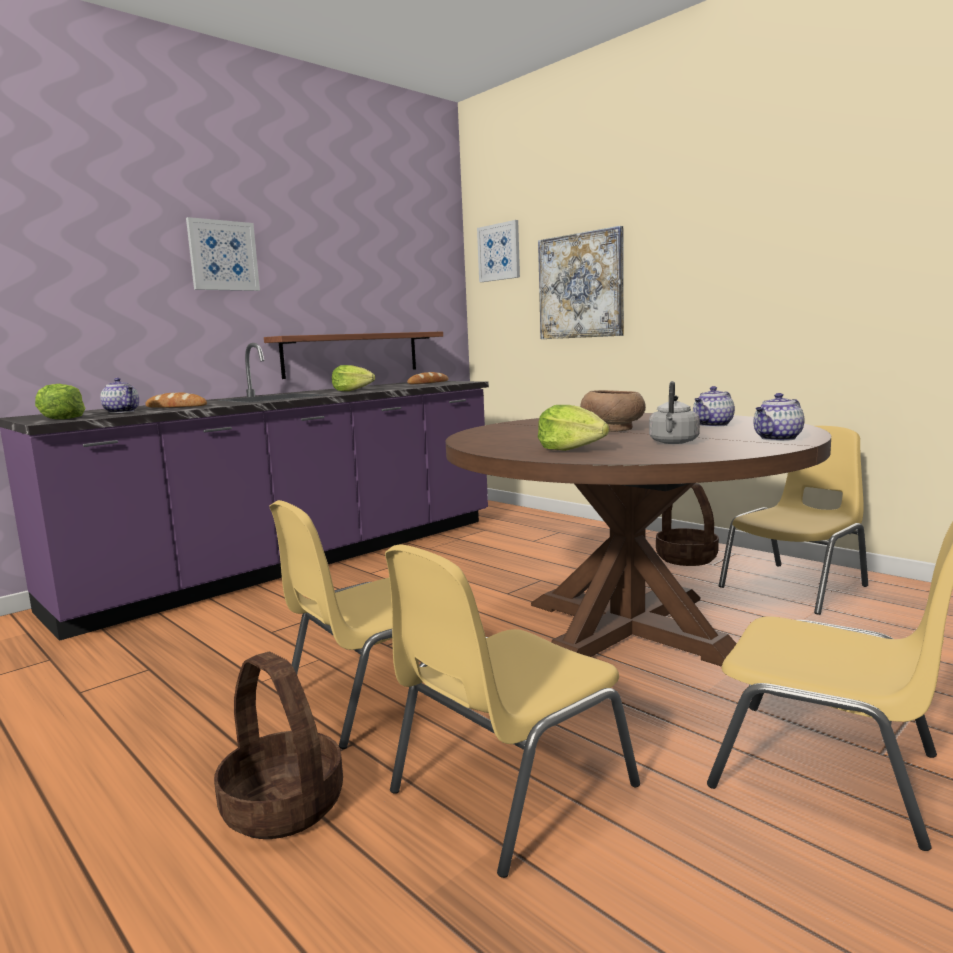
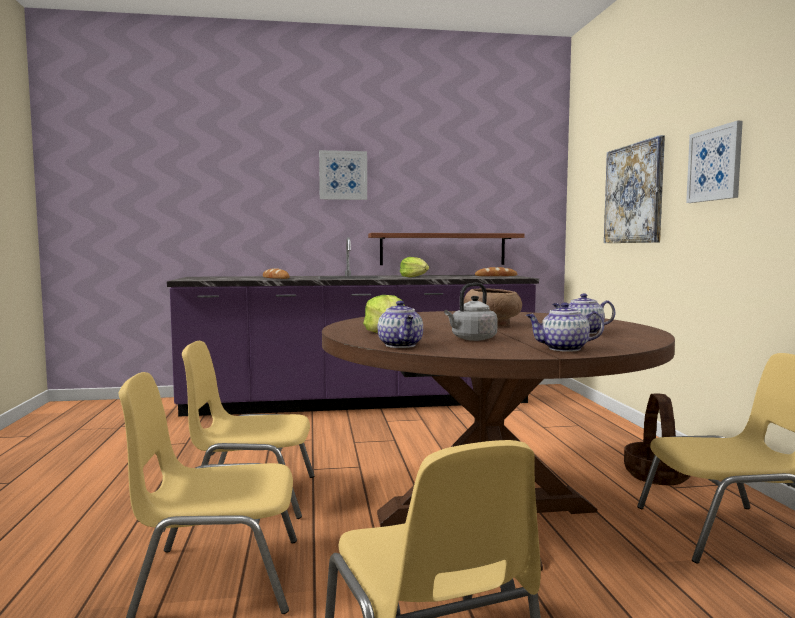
camera: 35 degrees right, 5 degrees down
(63, 418) = (199, 279): lettuce -> none
(123, 412) = (239, 278): teapot -> teapot (401, 345)
(282, 805) = (115, 534): basket -> none
(499, 252) = (586, 164): picture -> picture (715, 164)

